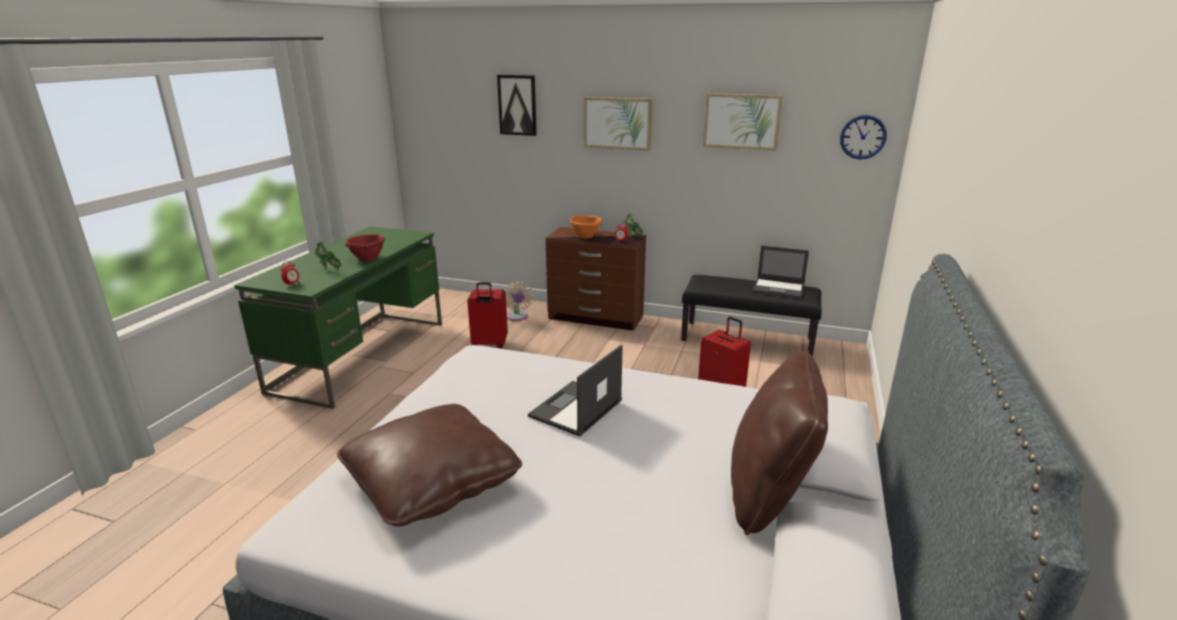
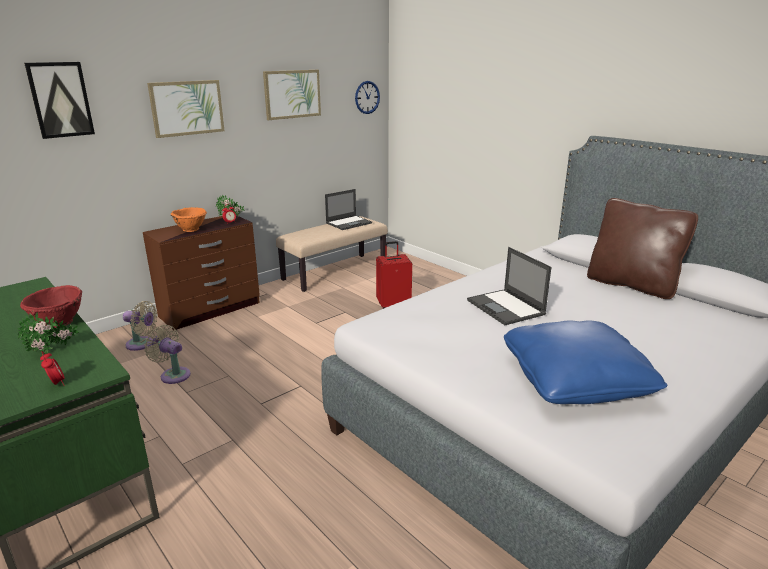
camera: 60 degrees left, 0 degrees up
(432, 483) = (575, 381): brown pillow -> blue pillow
(489, 345) = (173, 374): red suitcase -> beige fan
(747, 339) = (334, 272): black bench -> beige bench

